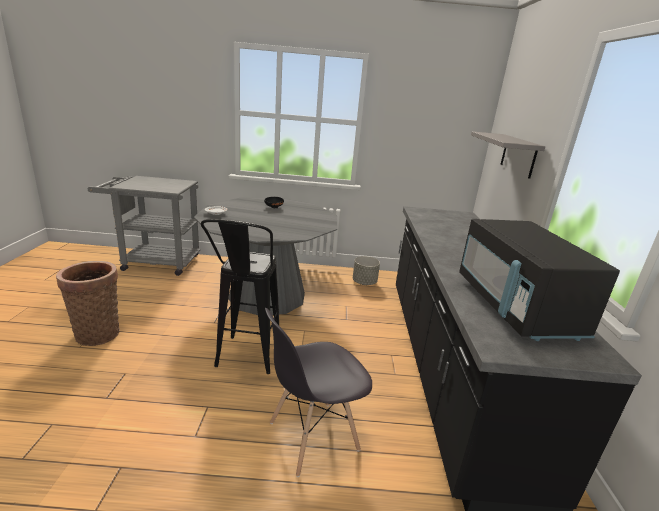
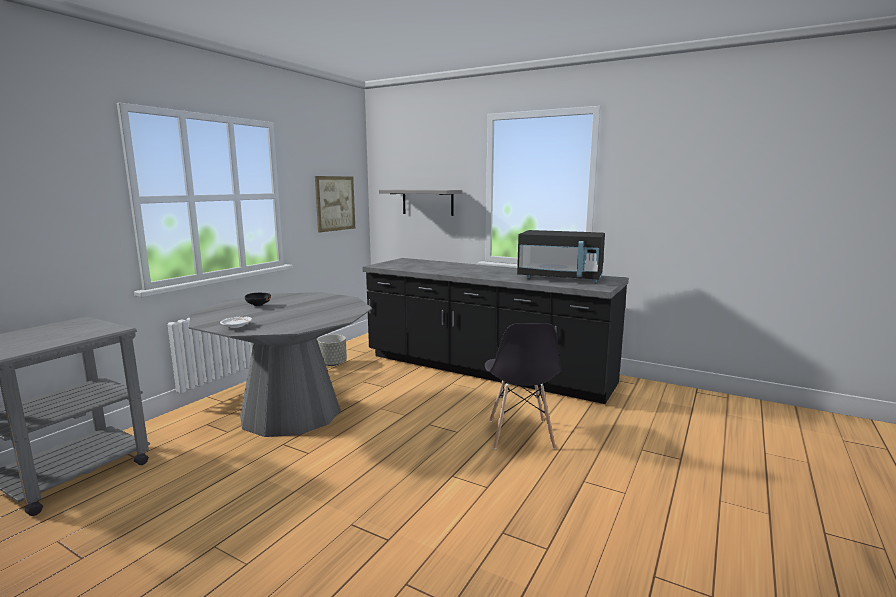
camera: 60 degrees left, 10 degrees down
(97, 333) = (225, 546): basket -> none
(245, 361) = (401, 446): black stool -> none
(433, 139) = (335, 203): none -> picture

